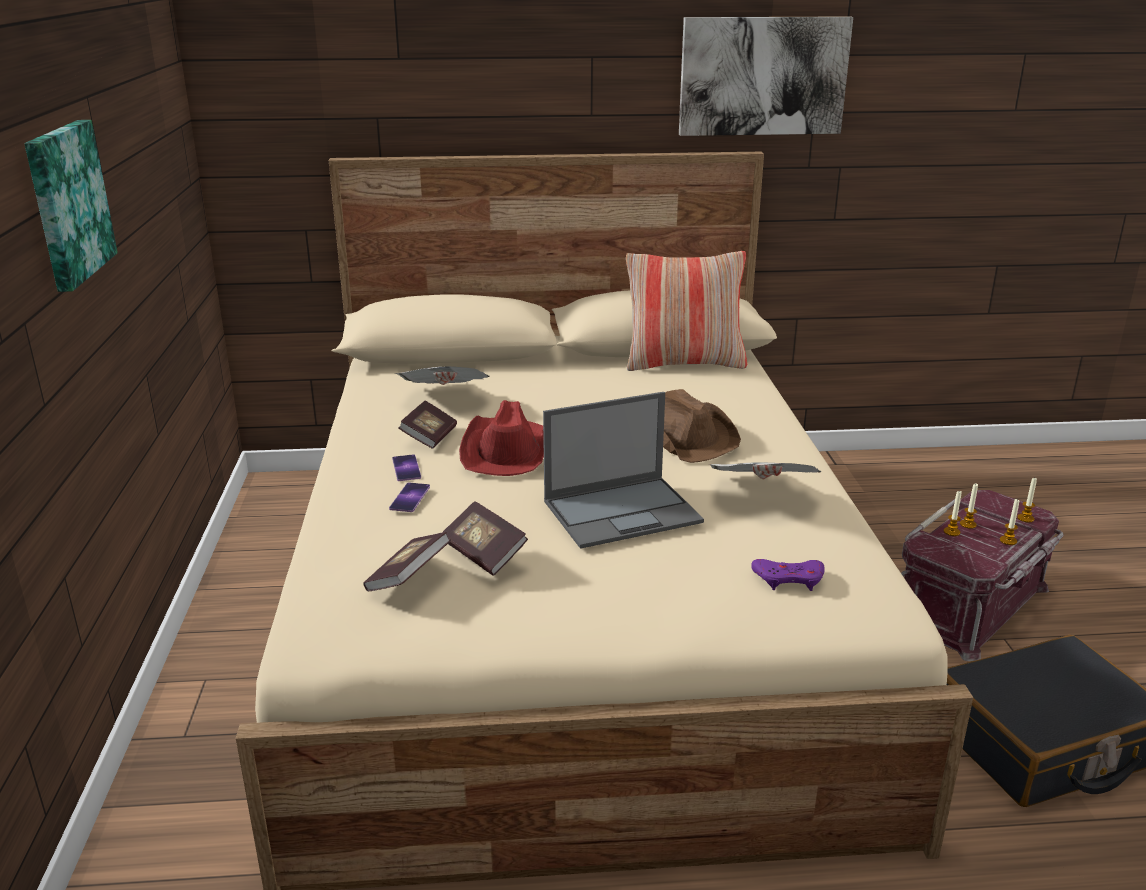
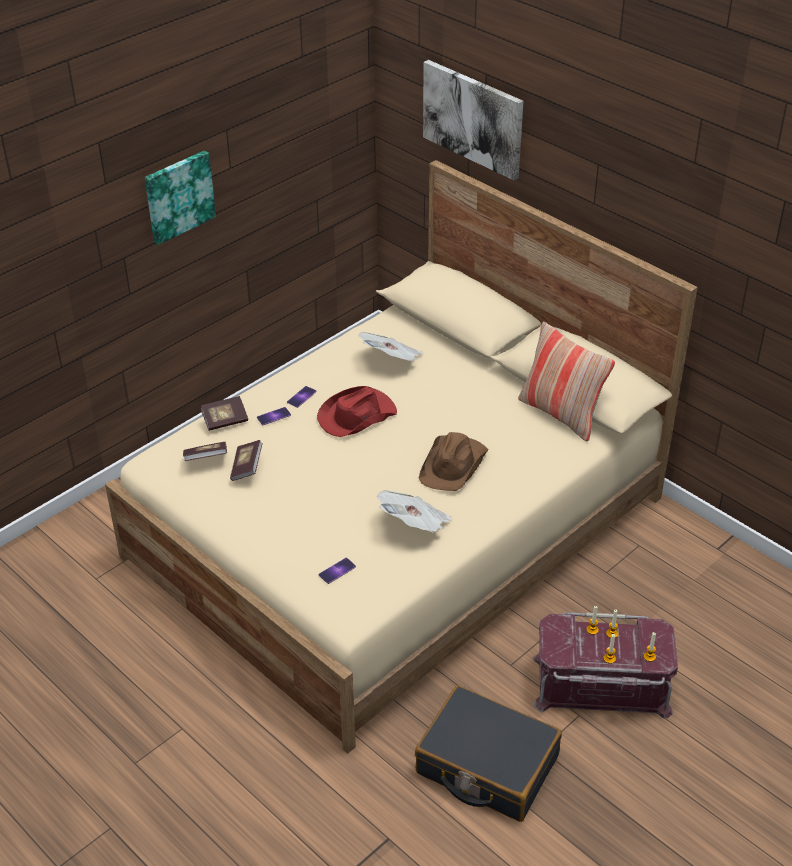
camera: 50 degrees right, 15 degrees up
(429, 437) = (341, 383): book -> book (225, 420)
(623, 511) = (339, 487): laptop -> none
(763, 76) = (709, 232): picture -> picture (473, 118)
(789, 579) = (337, 571): purple game controller -> phone

